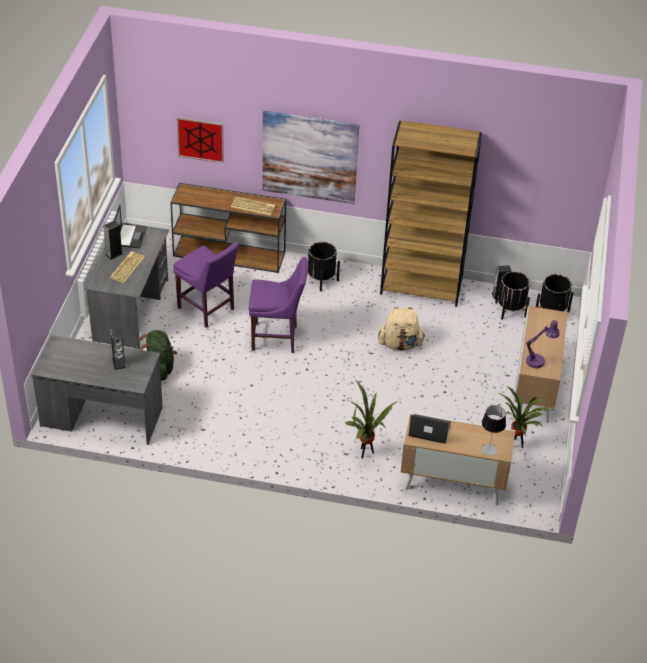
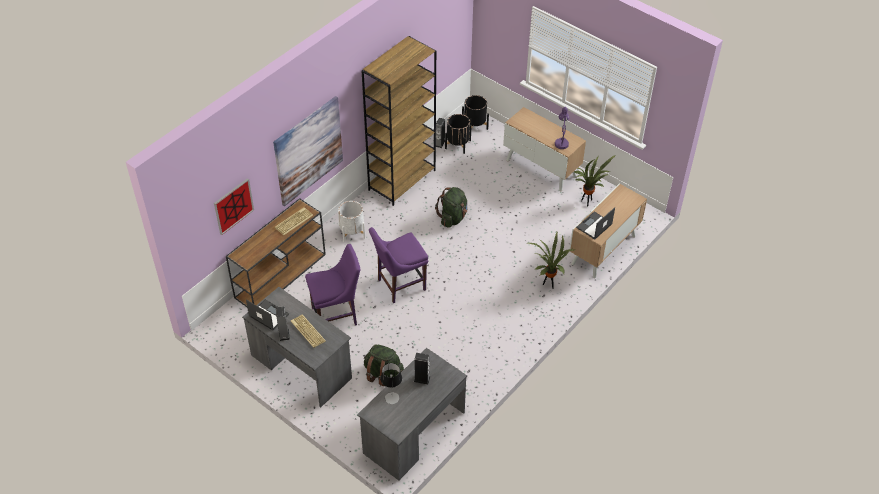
camera: 60 degrees left, 5 degrees up
(277, 338) = (399, 285): purple chair -> purple chair turned 150 degrees counterclockwise
(321, 279) = (352, 232): black planter -> white planter
(400, 344) = (453, 217): beige backpack -> green backpack
(489, 449) = (630, 204): table lamp -> table lamp (392, 398)

